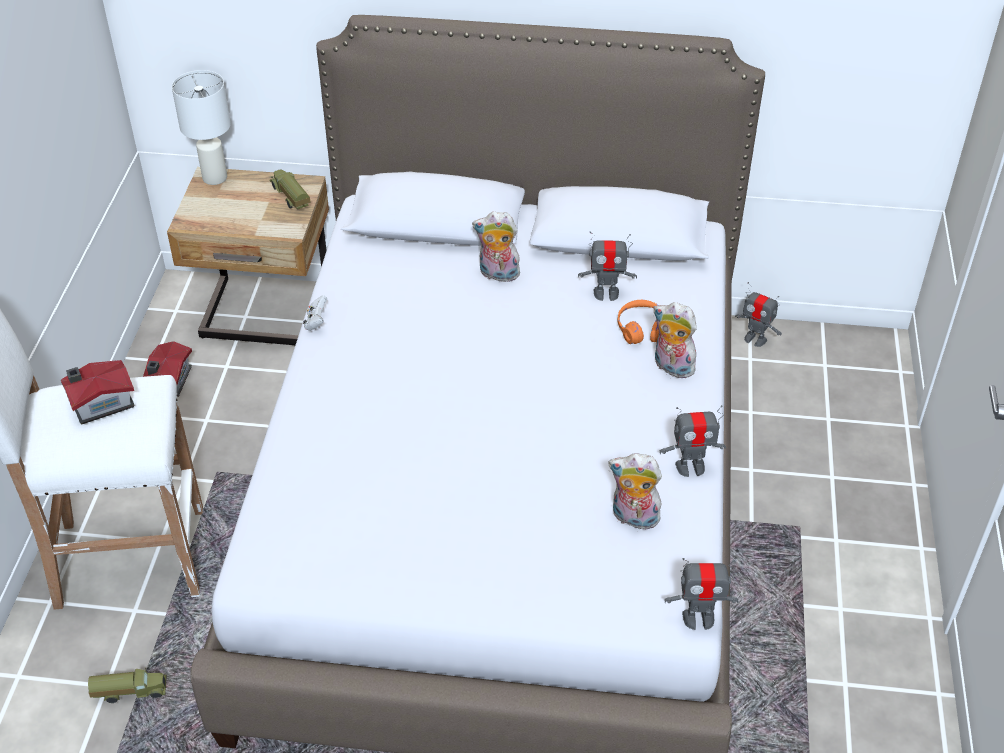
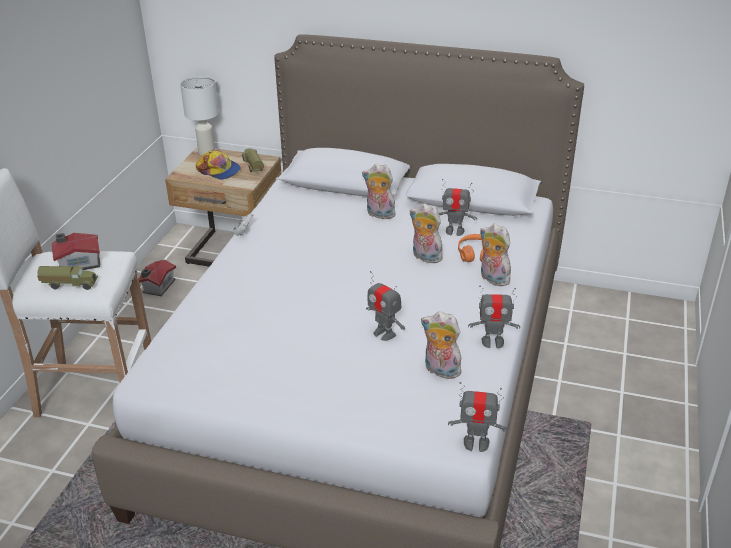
camera: 10 degrees right, 10 degrees down
(130, 691) = (67, 476): toy truck -> toy truck (70, 284)
(242, 209) = (219, 170): none -> cap
(575, 341) = (425, 257): none -> plush toy
(755, 339) = (577, 298): toy robot -> toy robot (384, 333)

